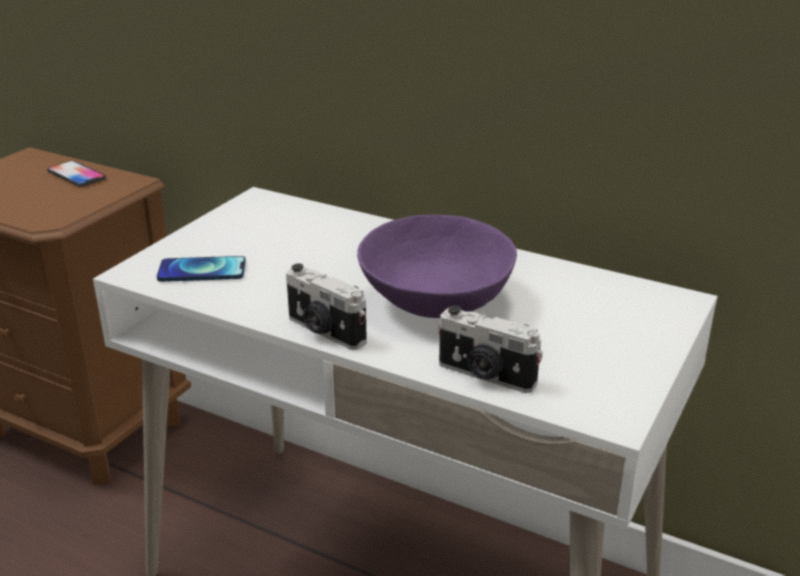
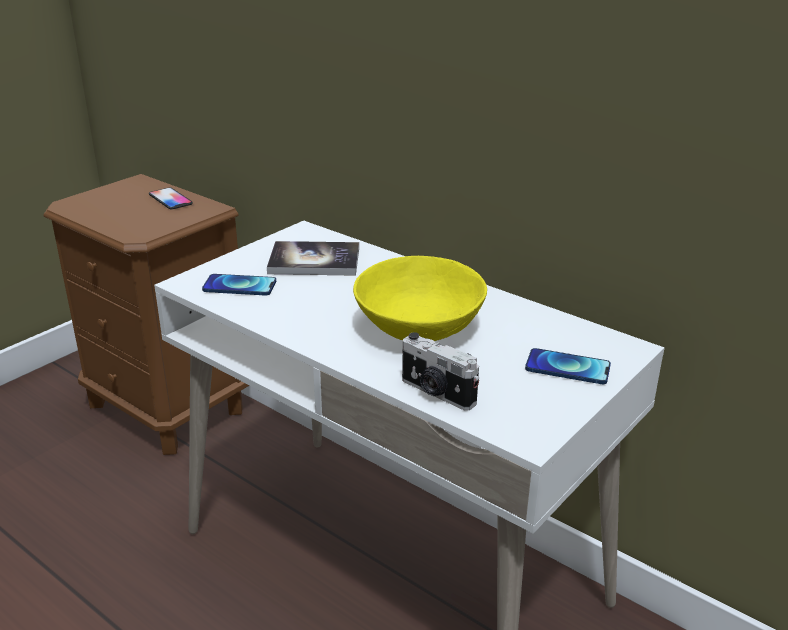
camera: 10 degrees right, 0 degrees up
(283, 233) = (314, 261): none -> book
(324, 331) = (319, 344): camera -> none
(434, 300) = (418, 327): purple bowl -> yellow bowl
(622, 330) = (567, 368): none -> phone

